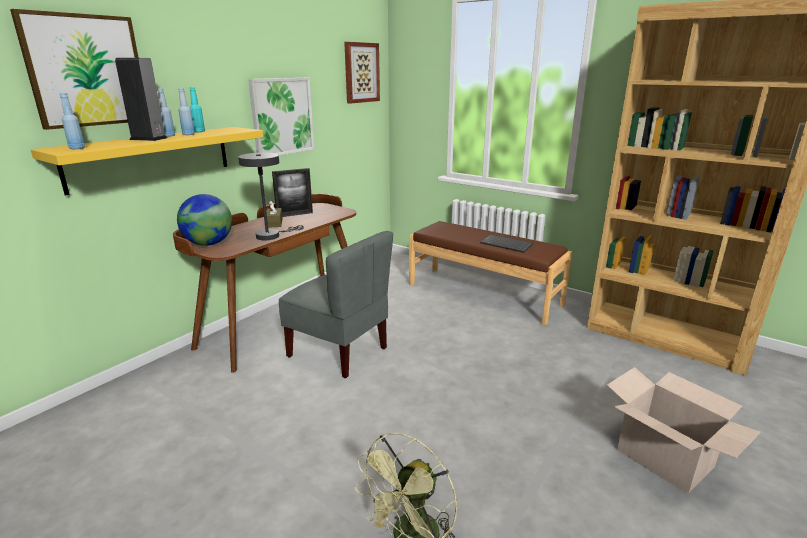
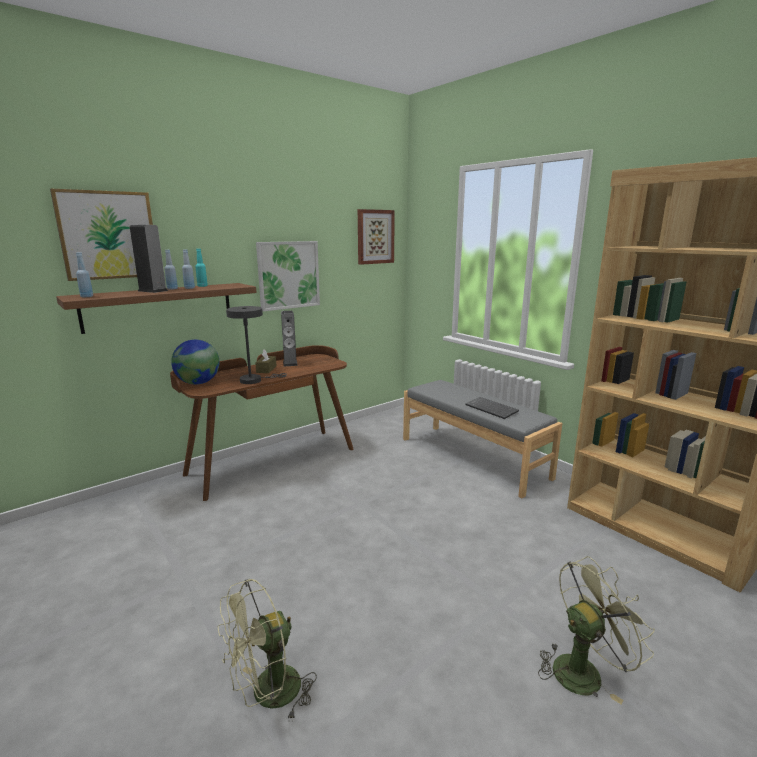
camera: 15 degrees right, 5 degrees down
(151, 158) = (159, 306): yellow shelf -> brown shelf
(294, 214) = (290, 363): picture frame -> speaker
(339, 351) = (303, 495): grey chair -> none
(483, 294) = (473, 457): brown bench -> grey bench
(664, 458) = (583, 669): cardboard box -> green fan

